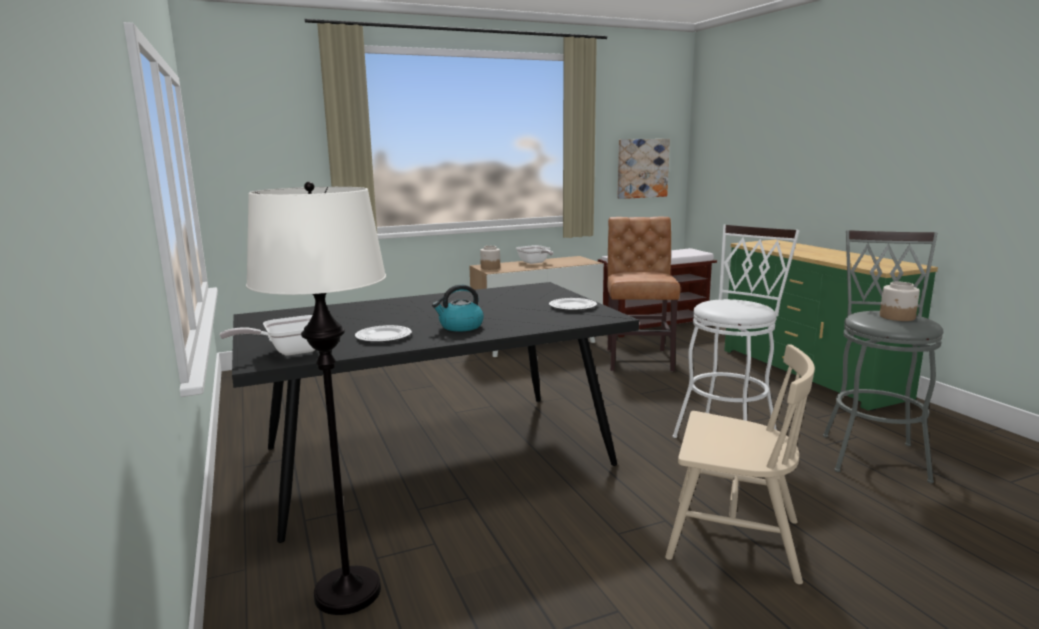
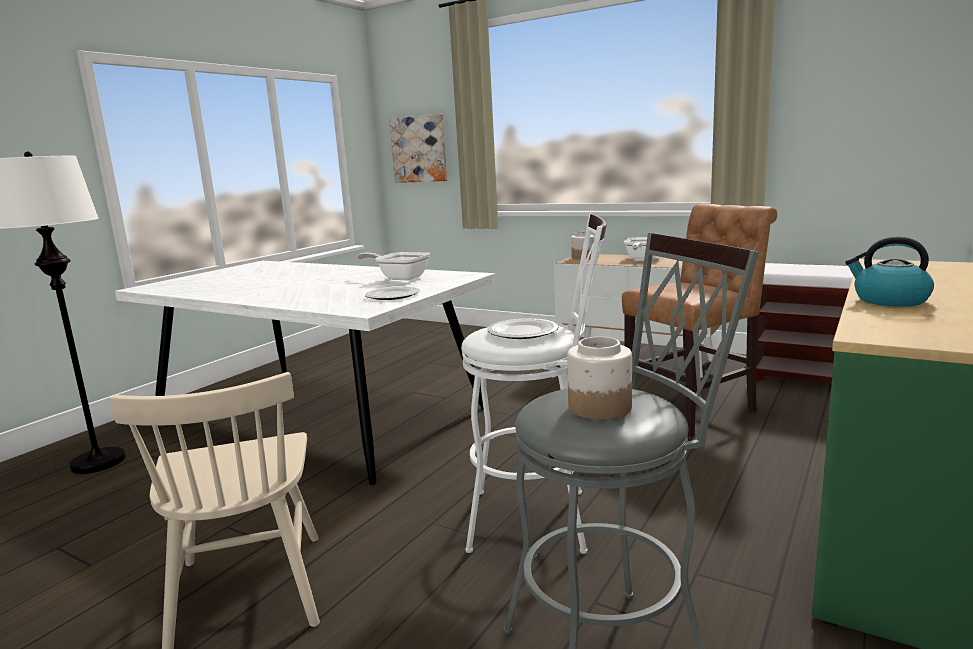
camera: 55 degrees right, 0 degrees up
(289, 351) = (172, 285): frying pan -> frying pan (400, 278)
(384, 336) = (227, 288): plate -> plate (523, 332)
(438, 455) = (320, 415): black dining table -> white dining table
(460, 327) = (275, 292): kettle -> kettle (889, 300)
(642, 168) = (874, 131): picture -> picture (419, 149)

